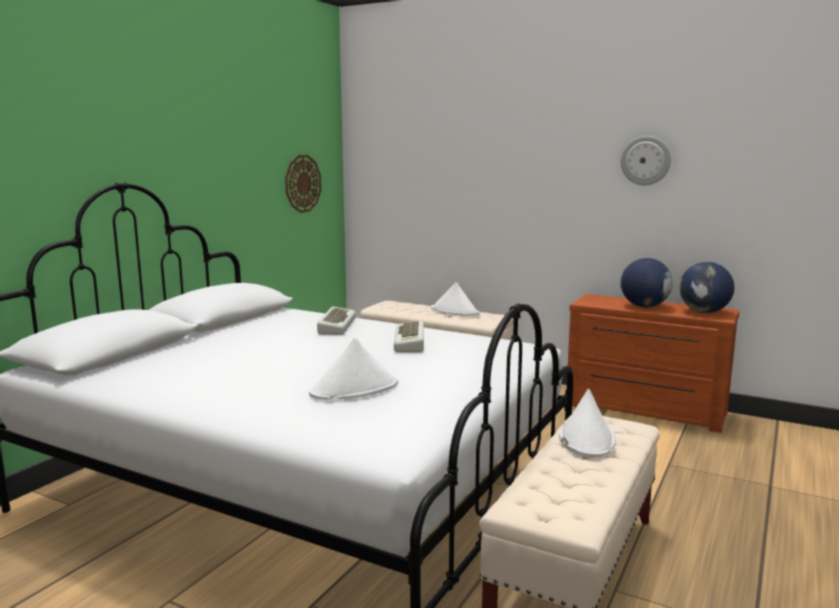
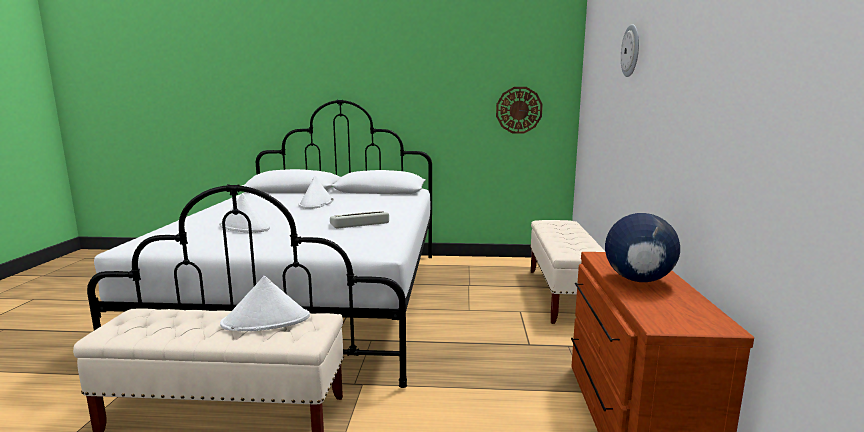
camera: 65 degrees right, 0 degrees up
(335, 326) = (384, 207): keyboard -> none
(455, 311) = (577, 240): white hat -> white hat (316, 203)
(645, 160) = (705, 76): wall clock -> wall clock (631, 51)
(704, 312) = (676, 312): globe -> none

